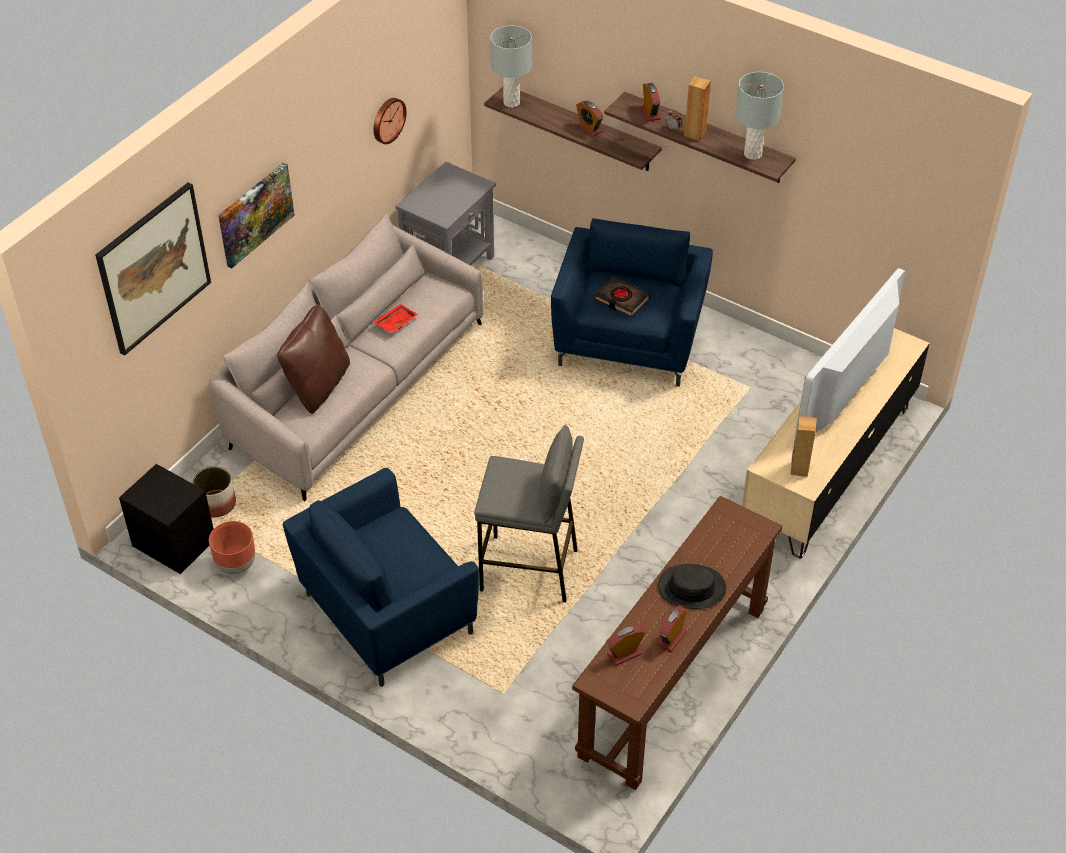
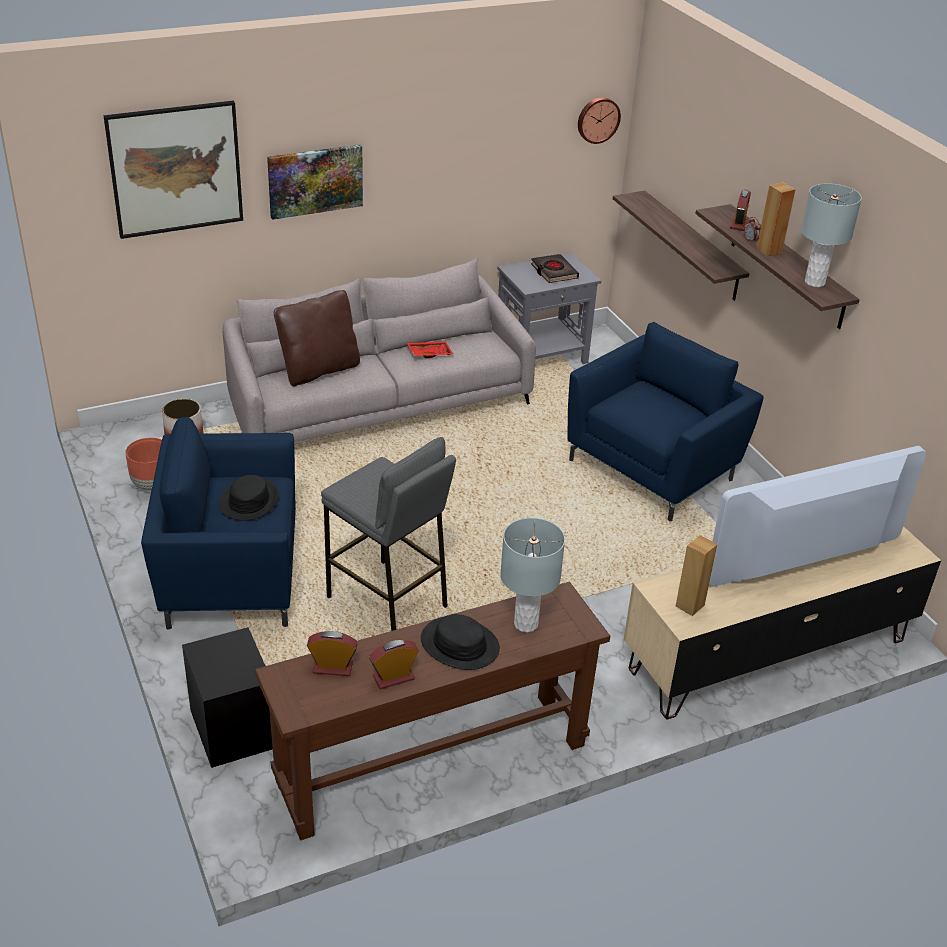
camera: 30 degrees right, 10 degrees down
(175, 542) = (125, 448): black nightstand -> black nightstand (234, 728)
(387, 120) = (505, 170): wall clock -> wall clock (597, 119)
(398, 546) = (249, 500): none -> black hat
(511, 102) = (638, 202): grey table lamp -> grey table lamp (526, 624)
(589, 129) = (690, 240): alarm clock -> none
(621, 299) = (644, 407): black book -> black book (554, 272)

